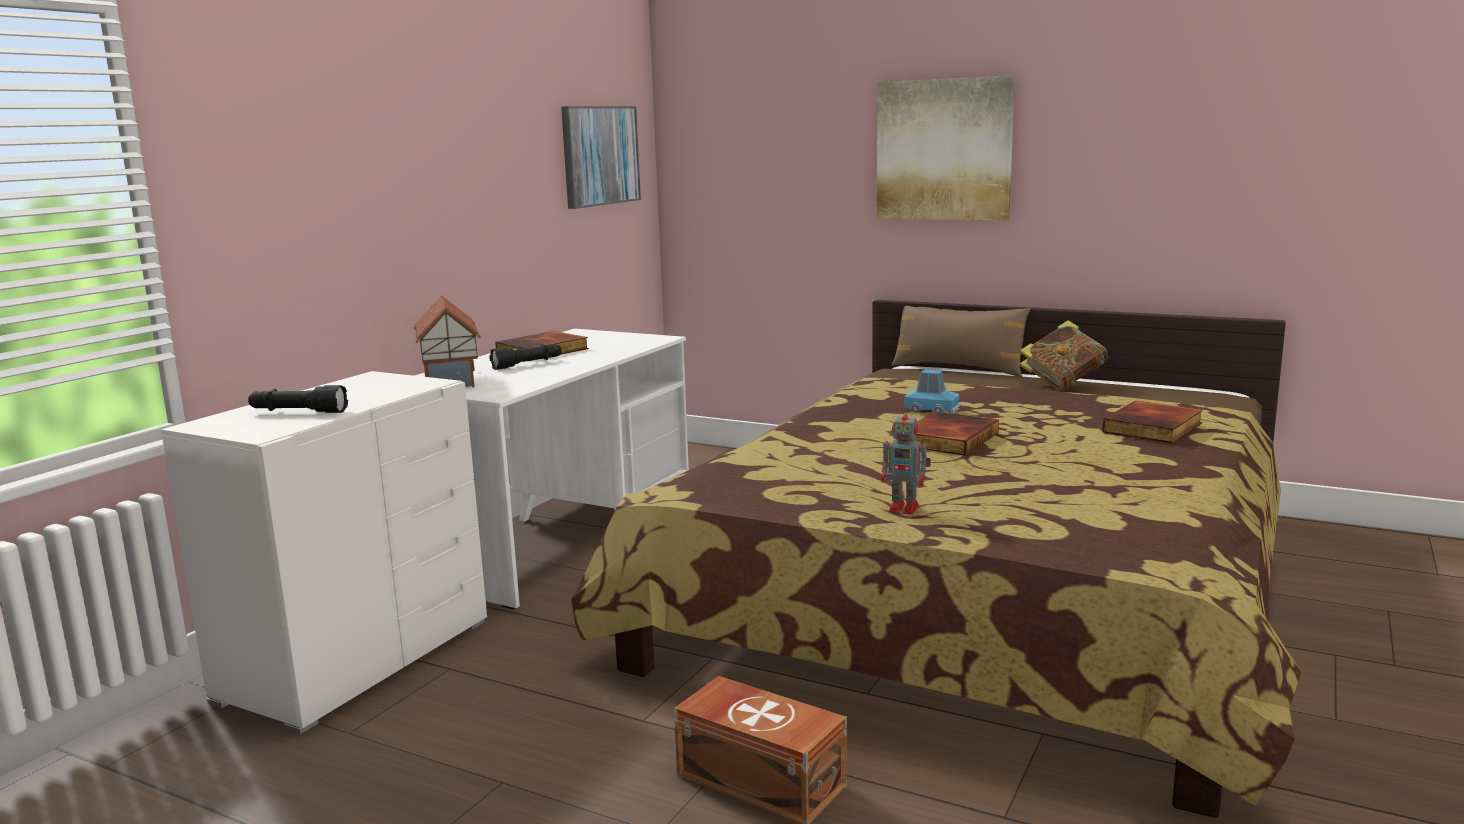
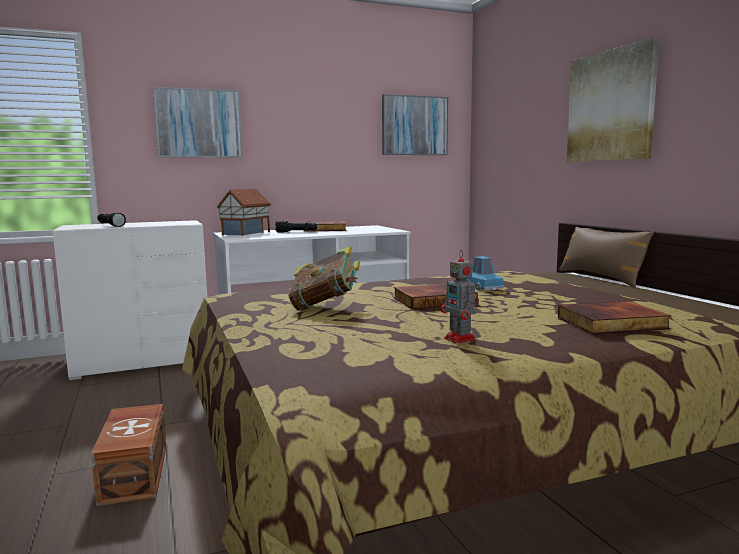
camera: 40 degrees right, 5 degrees down
(328, 180) = (198, 123): none -> picture
(905, 508) = (279, 322): toy robot -> toy robot (460, 339)
(1062, 384) = (648, 293): book -> book (325, 307)

